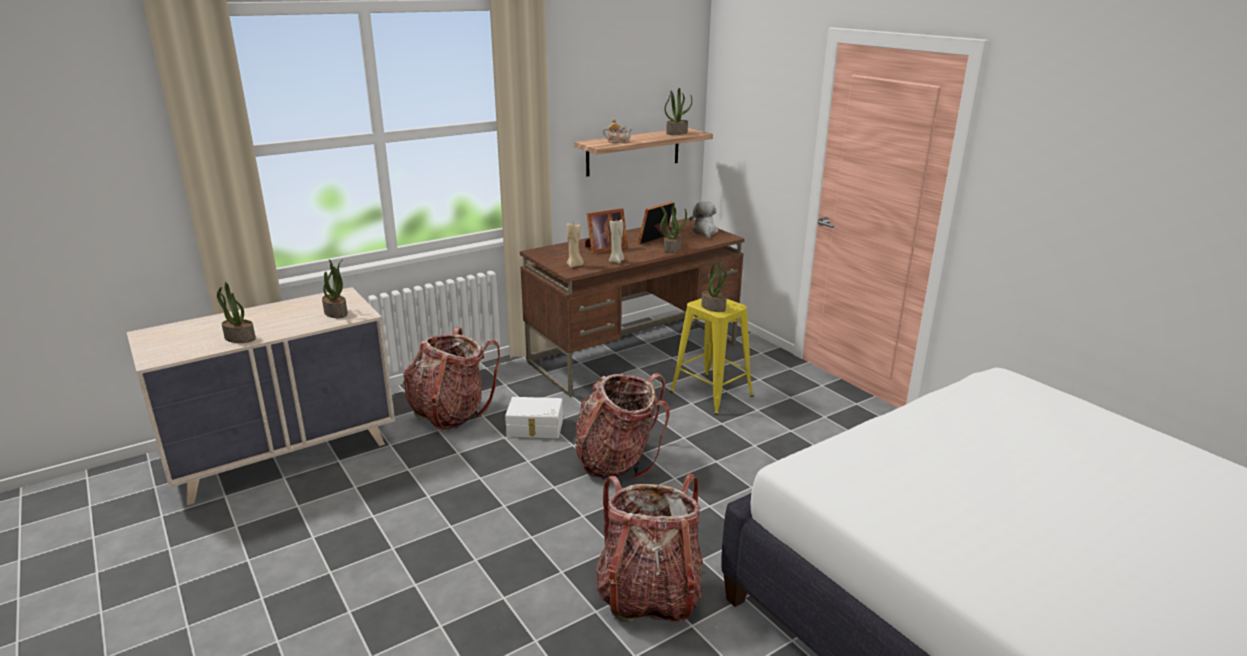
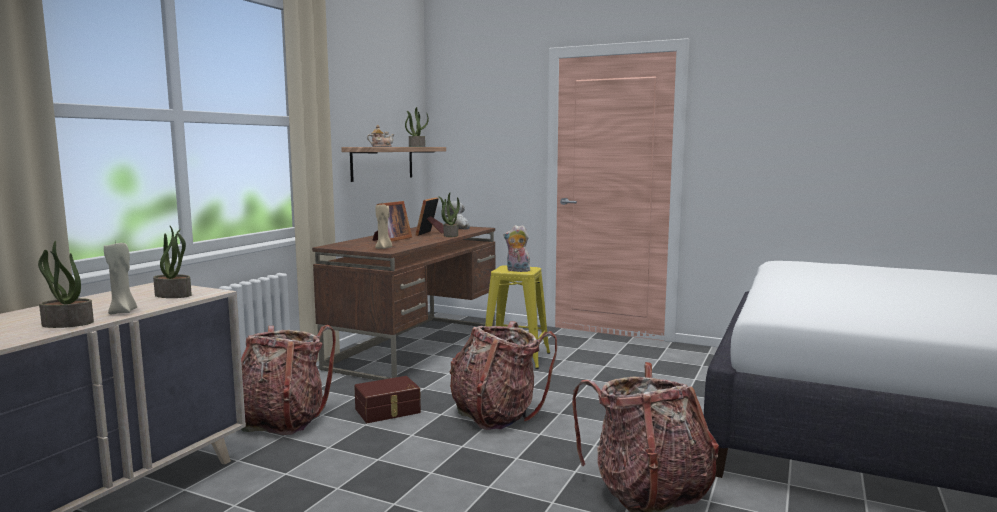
camera: 30 degrees left, 15 degrees down
(535, 428) = (388, 411): white storage box -> brown storage box
(616, 261) = (417, 243): beige candle -> beige candle (123, 312)
(714, 307) = (517, 270): potted plant -> plush toy

